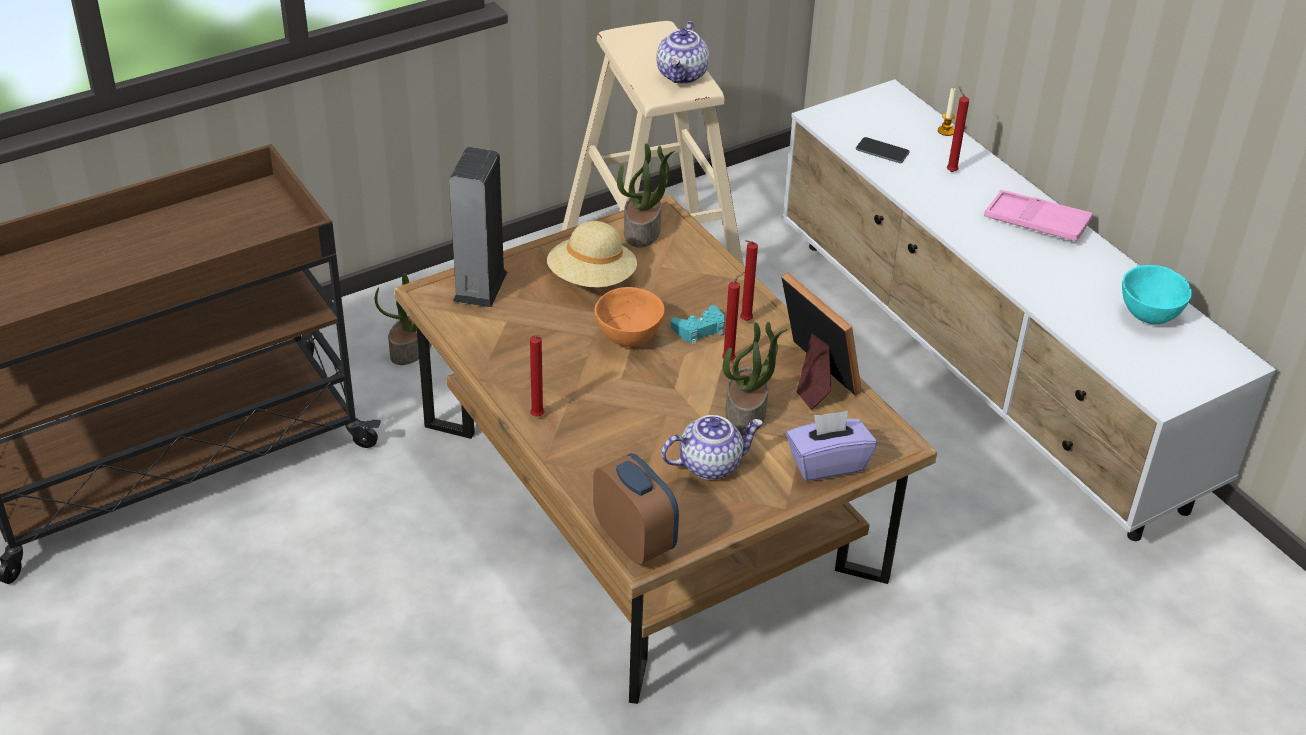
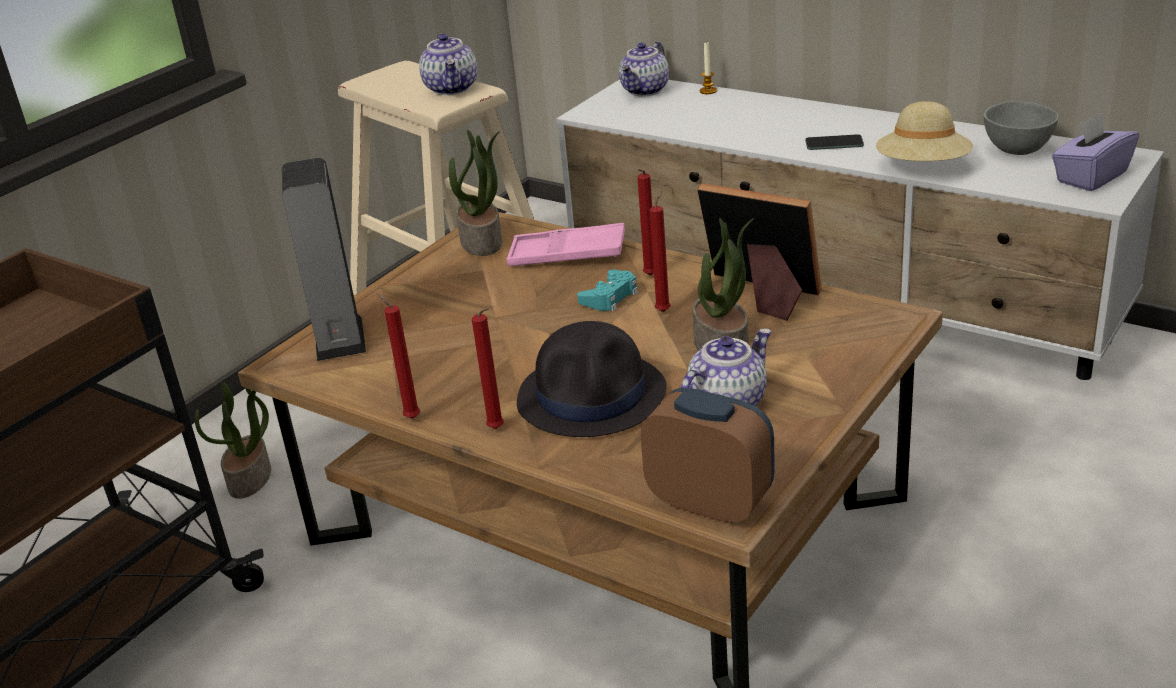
camera: 20 degrees left, 10 degrees down
(592, 279) = (460, 295): beige hat -> beige hat (923, 168)
(622, 417) = (593, 396): none -> black hat
(628, 338) = (540, 328): orange bowl -> none
(827, 463) = (847, 357): purple tissue box -> purple tissue box (1090, 177)
(882, 151) = (665, 118): phone -> phone (834, 143)
(892, 108) = (646, 91): none -> teapot
(950, 171) = (739, 113): red candle -> red candle (410, 417)
(1036, 222) = (851, 122): pink tray -> pink tray (567, 254)
(1149, 314) = (1016, 150): turquoise bowl -> grey bowl

